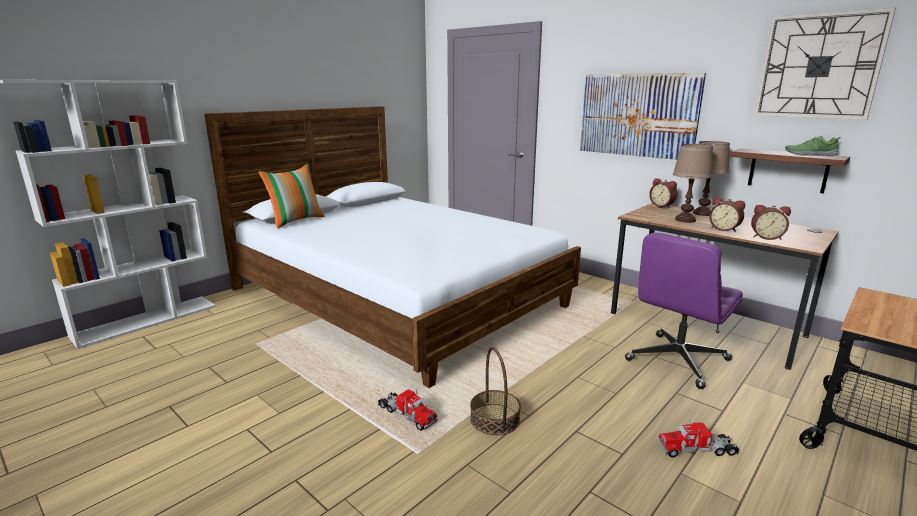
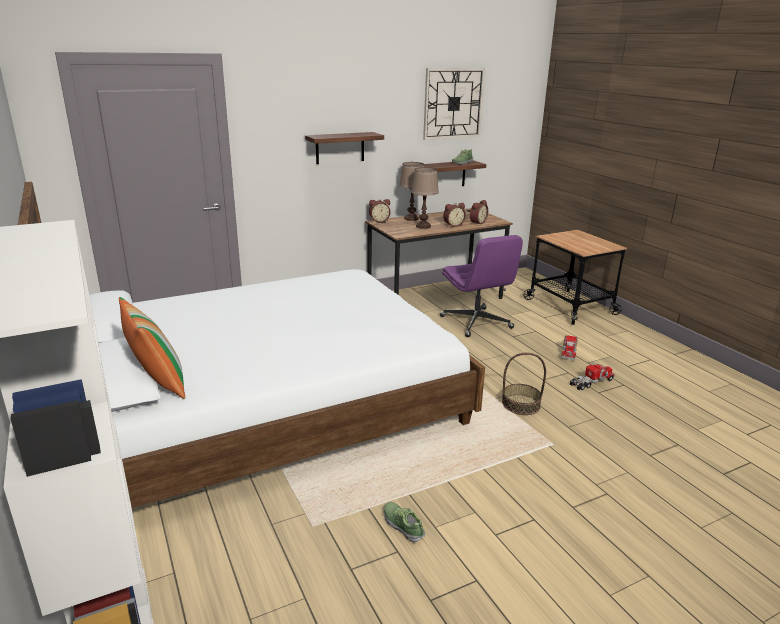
camera: 70 degrees left, 5 degrees up
(258, 379) = (403, 525): none -> shoe
(407, 414) = (502, 441): toy truck -> toy truck (591, 382)
(637, 115) = (340, 148): picture -> shelf

